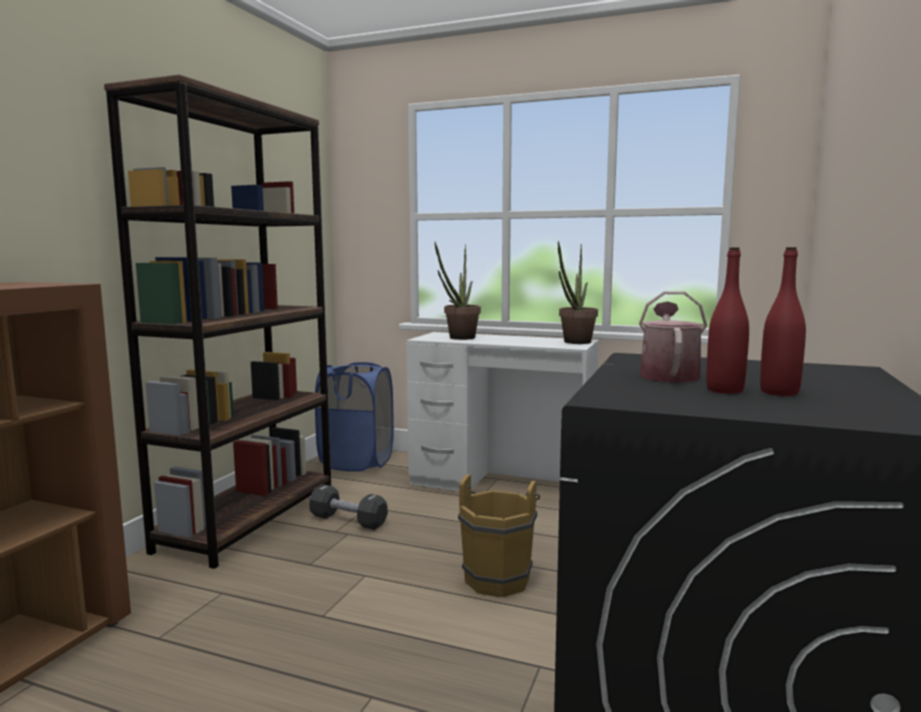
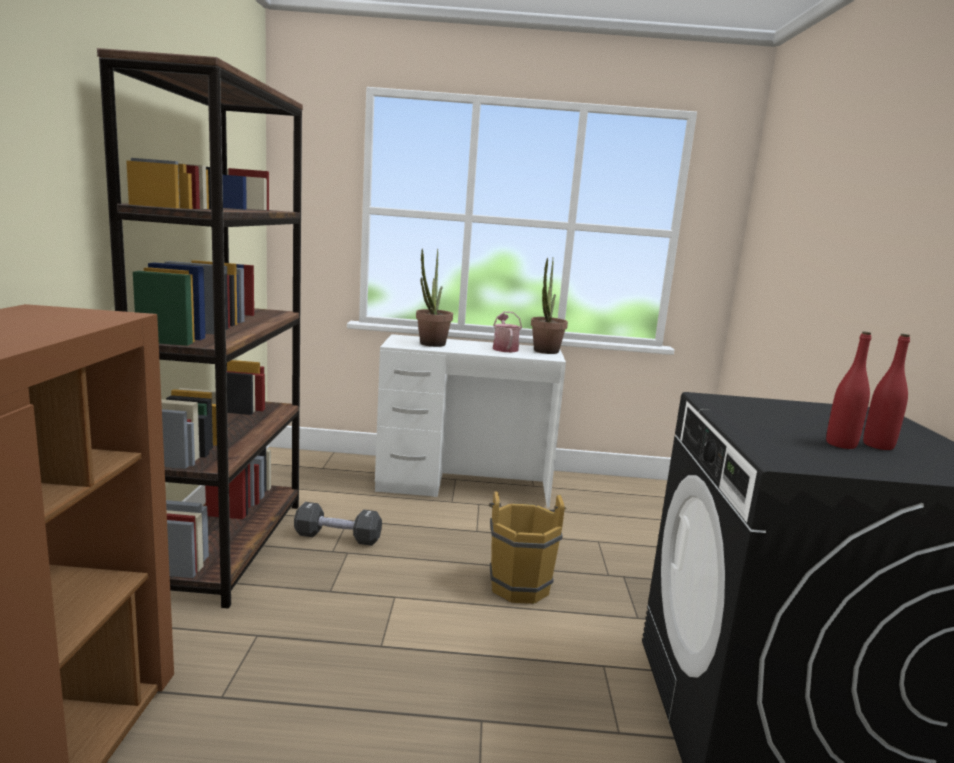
camera: 20 degrees left, 5 degrees up
(357, 462) = (302, 468): blue laundry basket -> none
(668, 374) = (773, 424): watering can -> watering can (504, 348)

